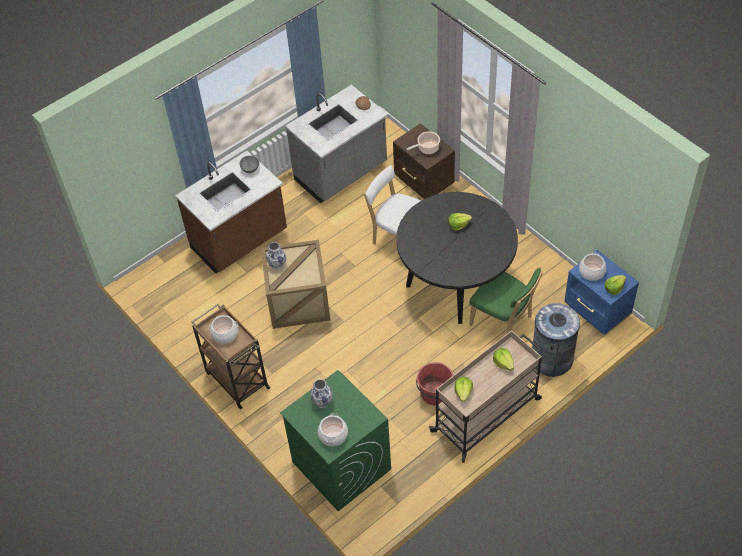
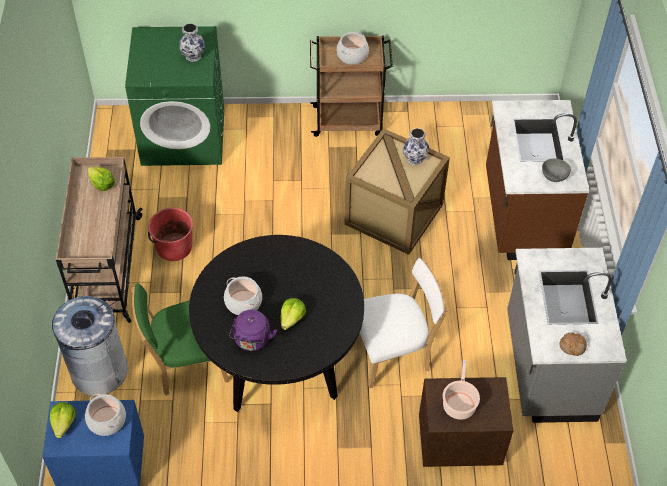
camera: 125 degrees right, 0 degrees up
(333, 435) = (153, 44): cooking pot -> cooking pot (243, 302)
(489, 231) = (252, 341): none -> purple kettle
(503, 363) = (92, 236): lettuce -> none

